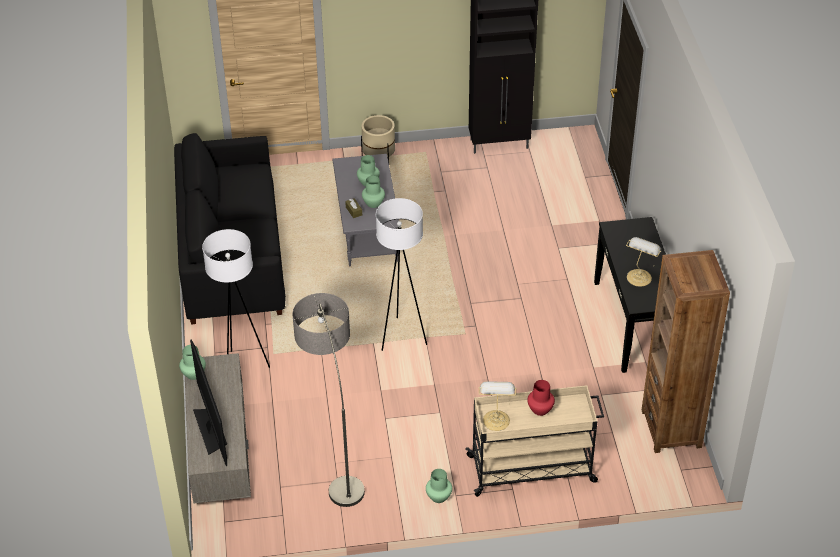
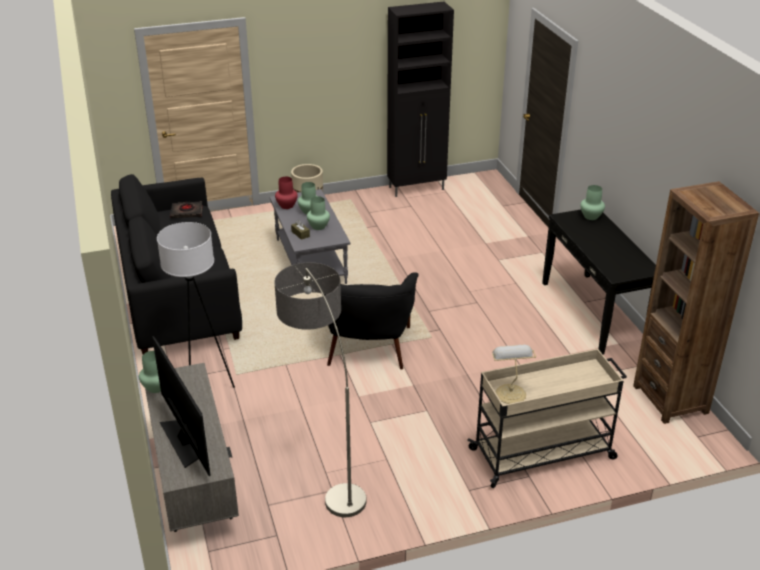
camera: 10 degrees left, 10 degrees down
(247, 173) = (187, 212): none -> black book
(402, 337) = (368, 346): white floor lamp -> black armchair
(438, 497) = (450, 494): green vase -> green vase (590, 216)
(540, 409) = (554, 378): red vase -> red vase (286, 205)
(639, 276) = (607, 252): table lamp -> none

